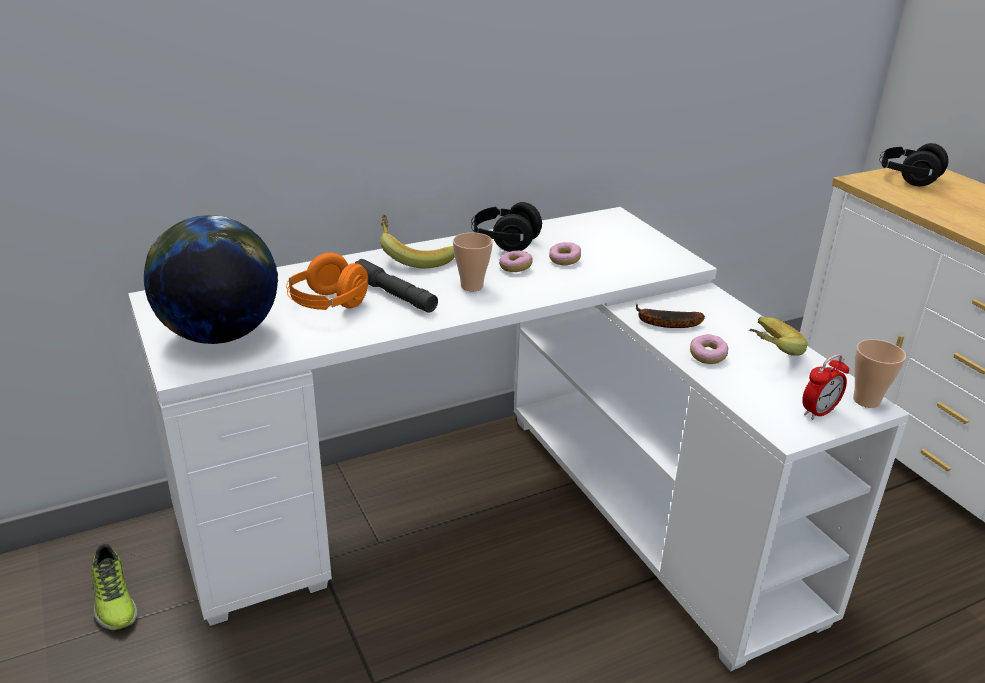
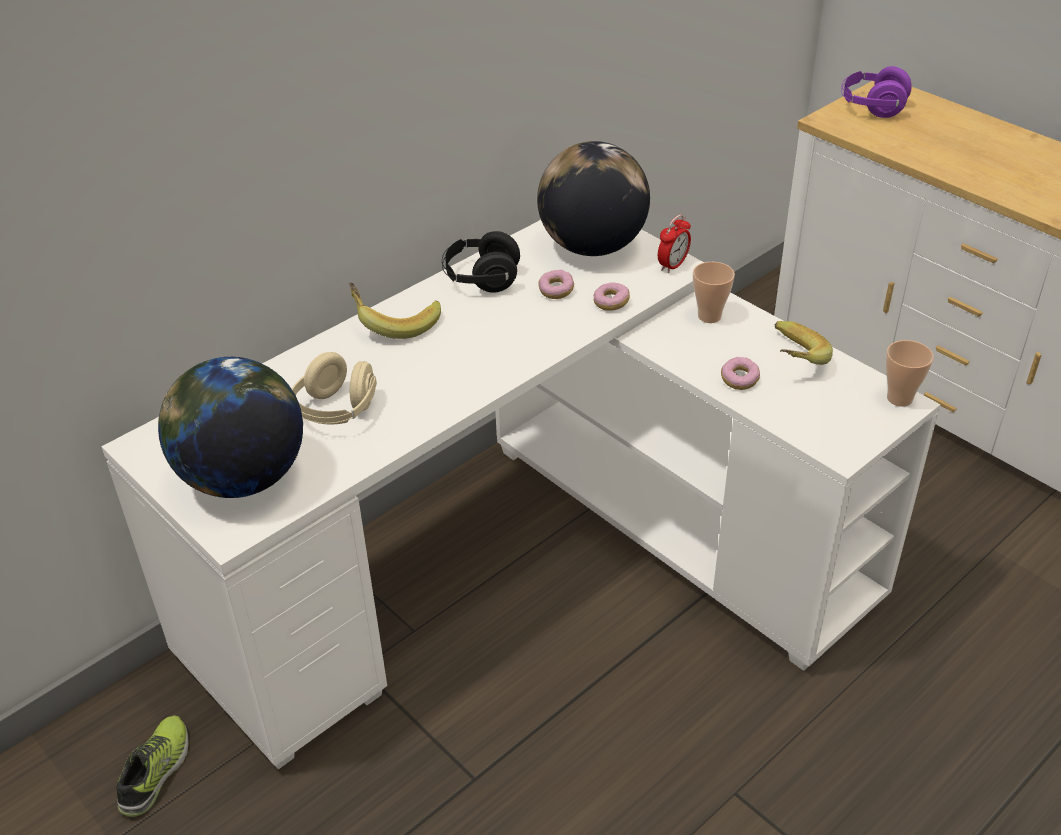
camera: 15 degrees left, 10 degrees up
(113, 599) = (157, 771): shoe -> shoe turned 120 degrees counterclockwise
(328, 305) = (336, 411): orange headphones -> beige headphones
(394, 295) = (400, 380): grey flashlight -> none
(472, 286) = (475, 349): cup -> cup (709, 316)
(515, 268) = (509, 313): donut -> donut (611, 303)
(612, 237) = (592, 247): none -> globe
(664, 323) = (683, 348): banana -> none
(819, 412) = (861, 422): alarm clock -> alarm clock (673, 265)
(907, 178) = (872, 107): black headphones -> purple headphones

